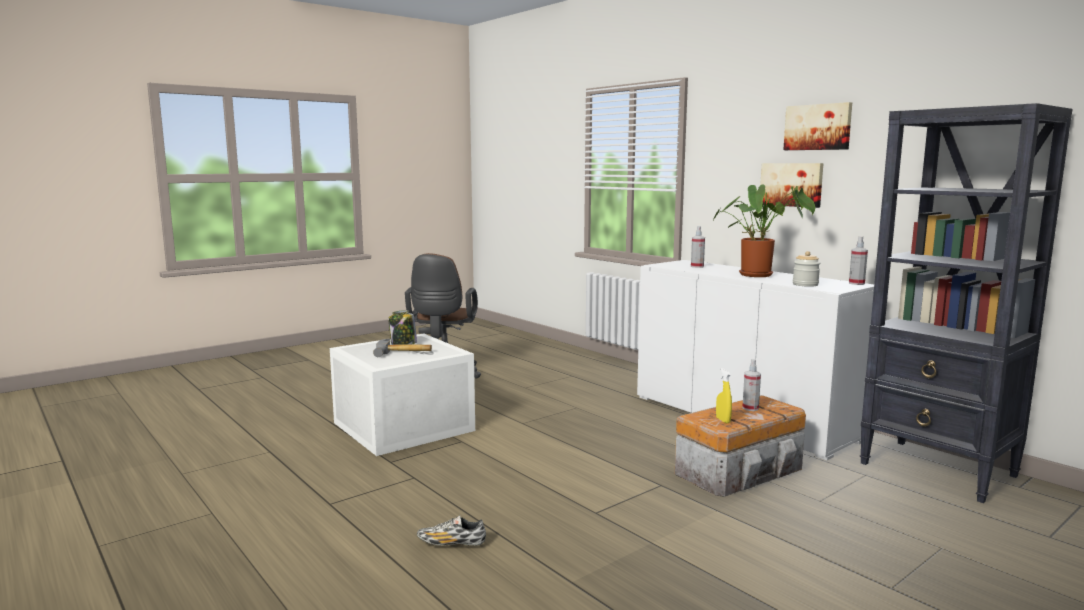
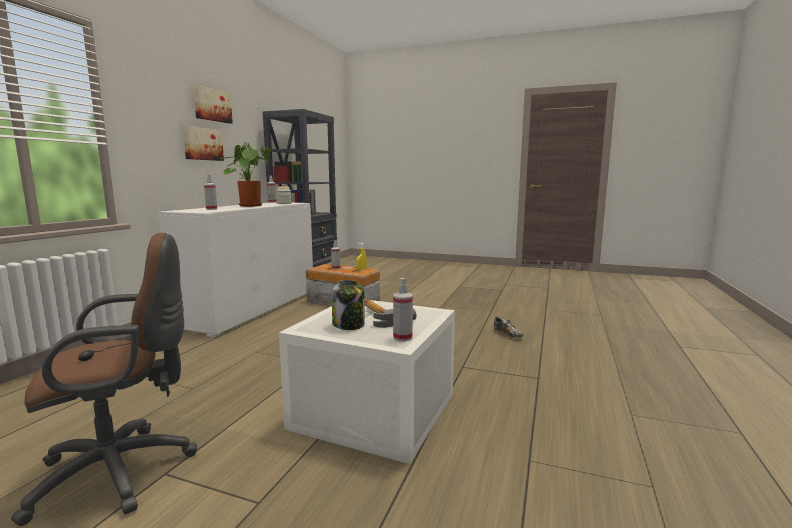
camera: 120 degrees left, 0 degrees up
(354, 350) = (402, 338): none -> spray bottle

